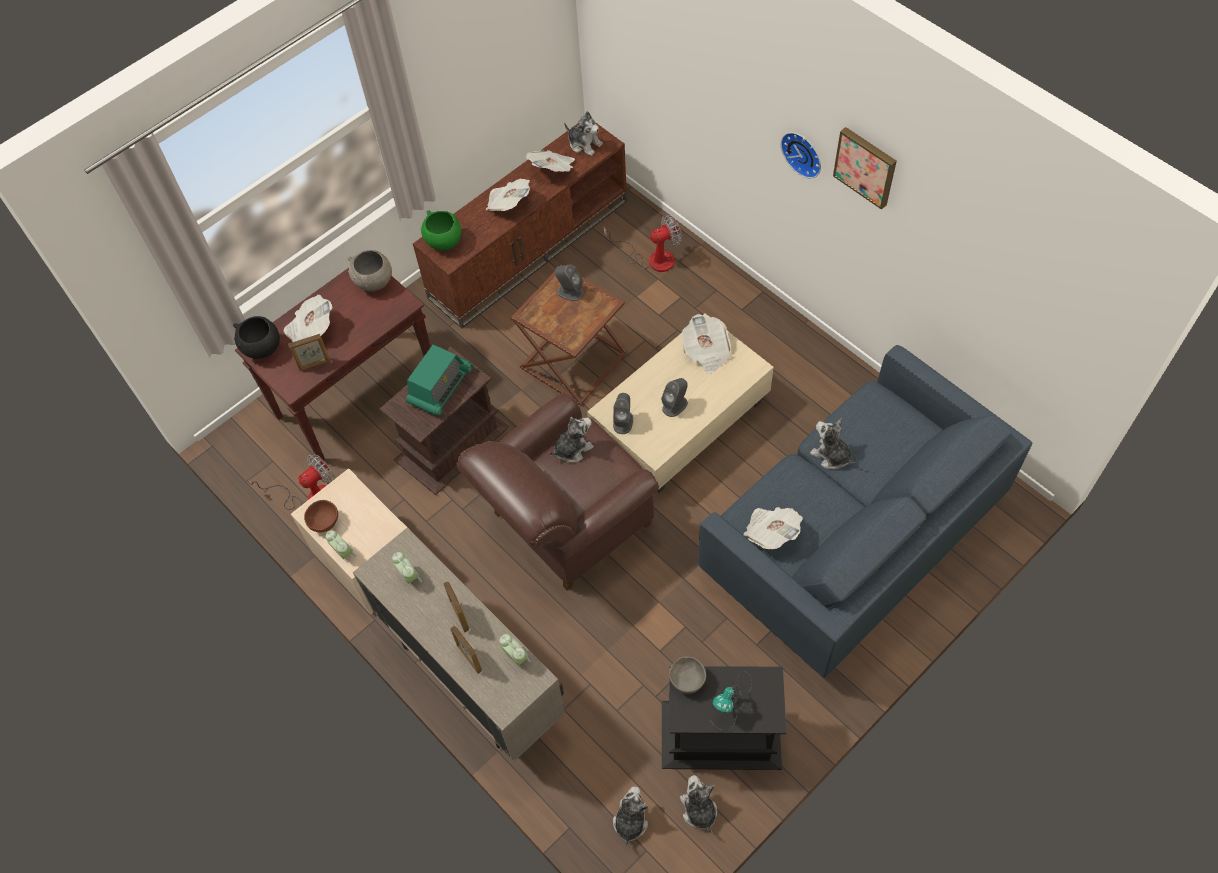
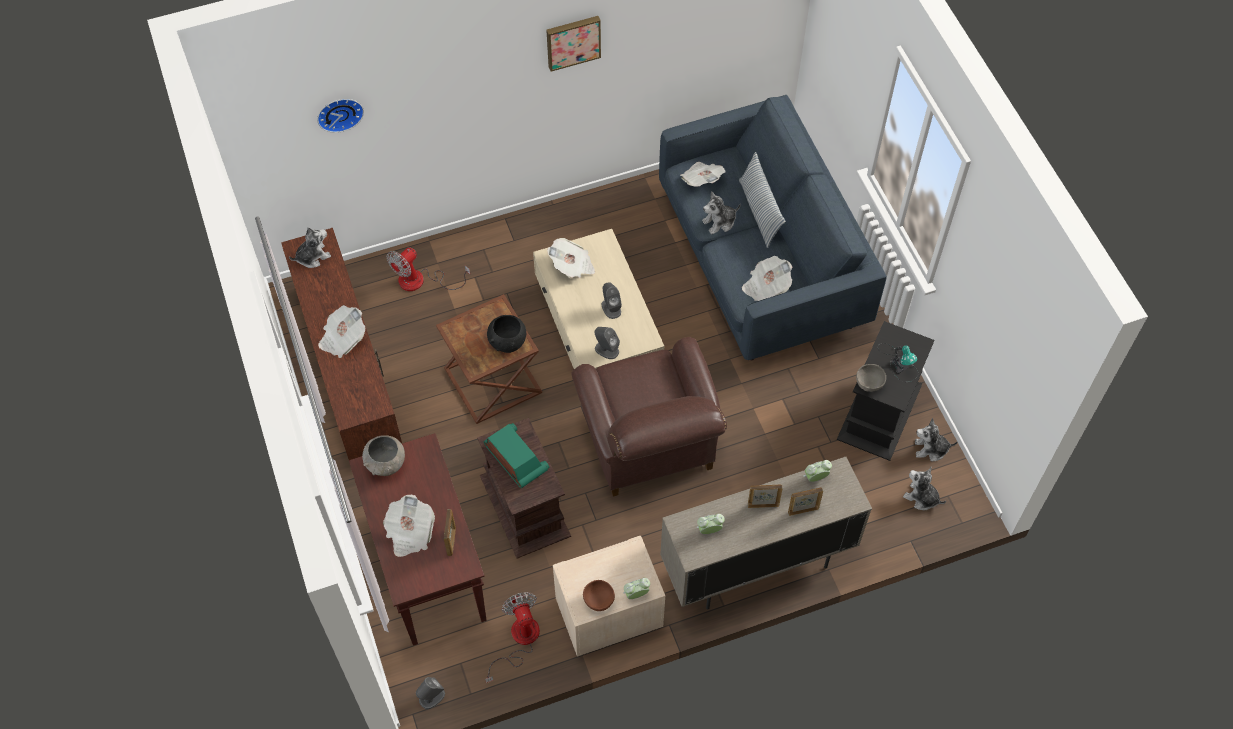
camera: 70 degrees left, 0 degrees up
(262, 349) = (407, 580): black bowl -> black bowl (508, 343)
(444, 242) = (354, 404): green bowl -> none
(553, 169) = (326, 291): newspaper -> newspaper (702, 180)
(569, 292) = (470, 329): grey speaker -> grey speaker (431, 697)
(572, 448) = (623, 388): plush toy -> none
(652, 258) = (421, 281): fan -> fan turned 135 degrees counterclockwise
(803, 153) = (512, 80): wall clock -> wall clock (339, 112)
(868, 488) = (759, 212): none -> pillow

